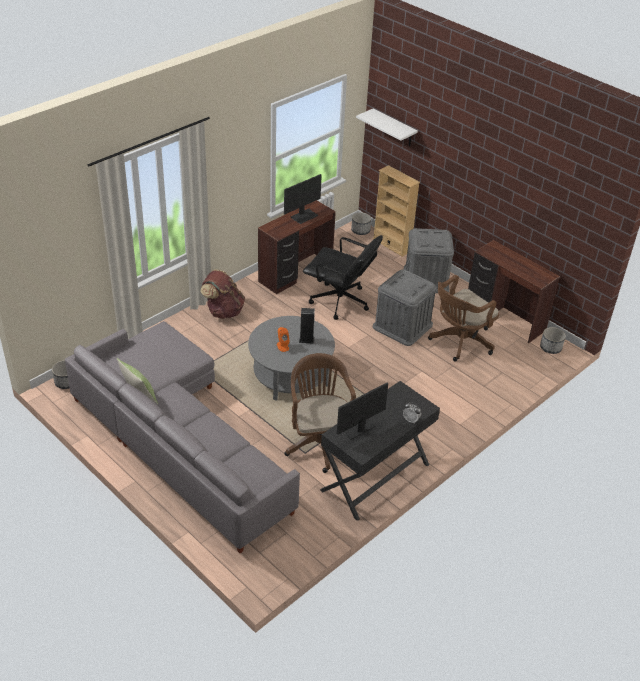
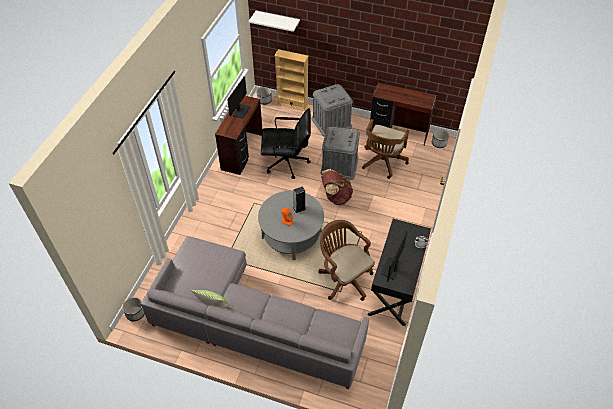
camera: 25 degrees left, 10 degrees up
(223, 311) = (212, 204): brown backpack -> brown backpack (335, 197)

